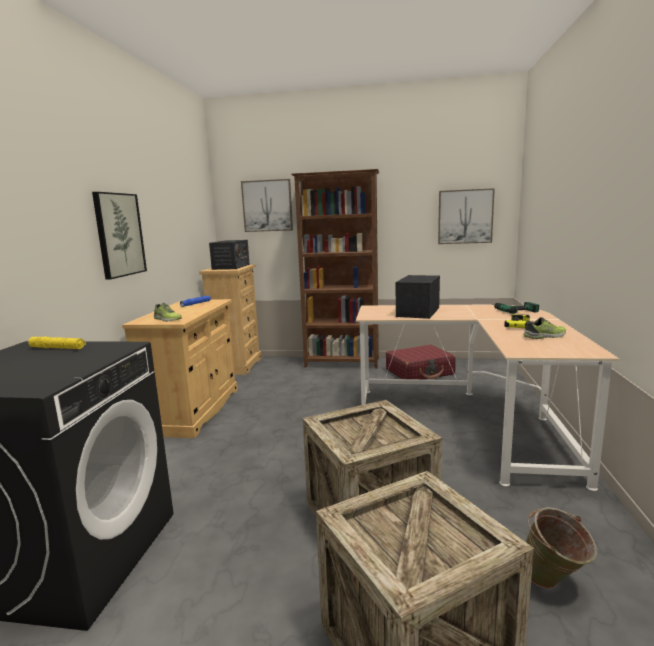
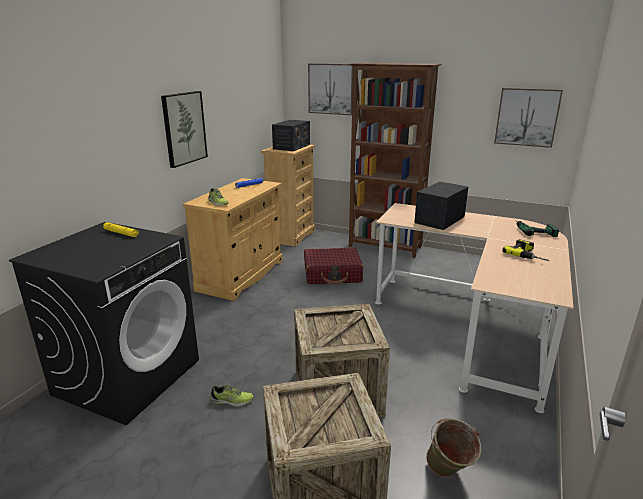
camera: 15 degrees right, 10 degrees up
(420, 372) = (453, 268): red suitcase -> red suitcase (332, 274)
(545, 336) = (530, 270): shoe -> shoe (231, 401)

